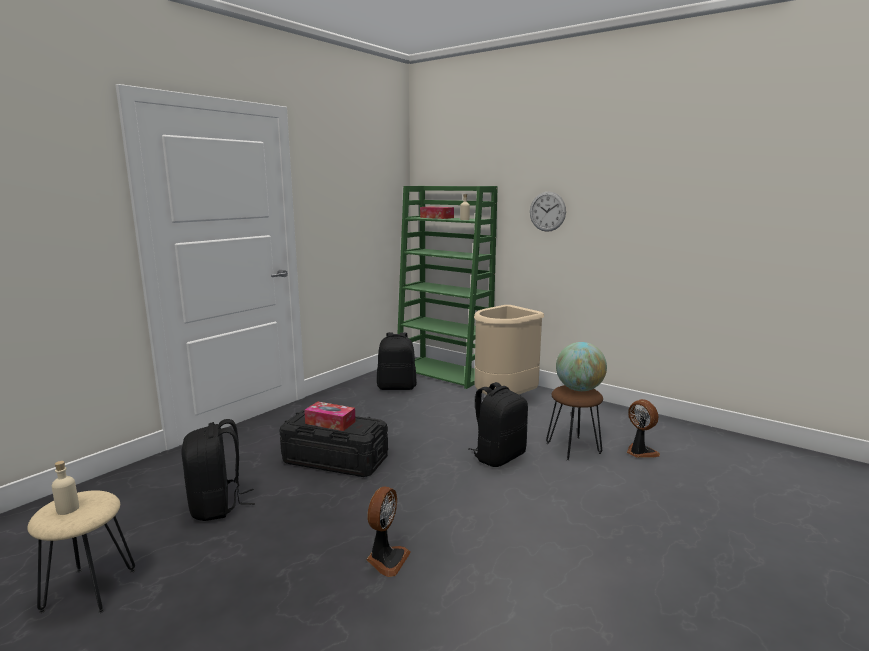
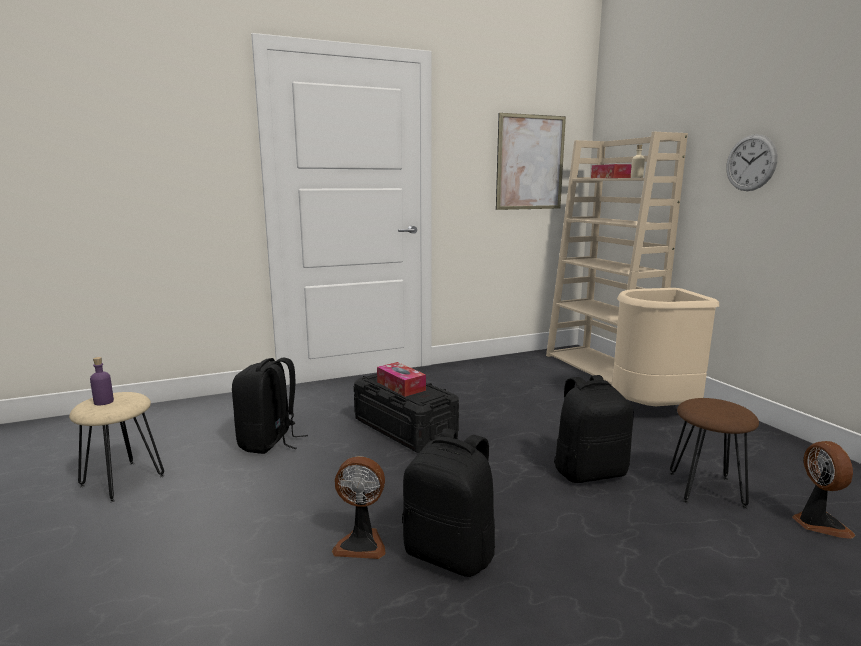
camera: 30 degrees right, 0 degrees up
(68, 509) = (104, 402): beige bottle -> purple bottle
(369, 204) = (530, 162): none -> picture
(386, 559) = (361, 543): fan -> fan turned 45 degrees clockwise
(397, 387) = (532, 372): black backpack -> black backpack (451, 553)
(444, 373) = (600, 367): green bookcase -> beige bookcase
(579, 389) = (722, 406): globe -> none

